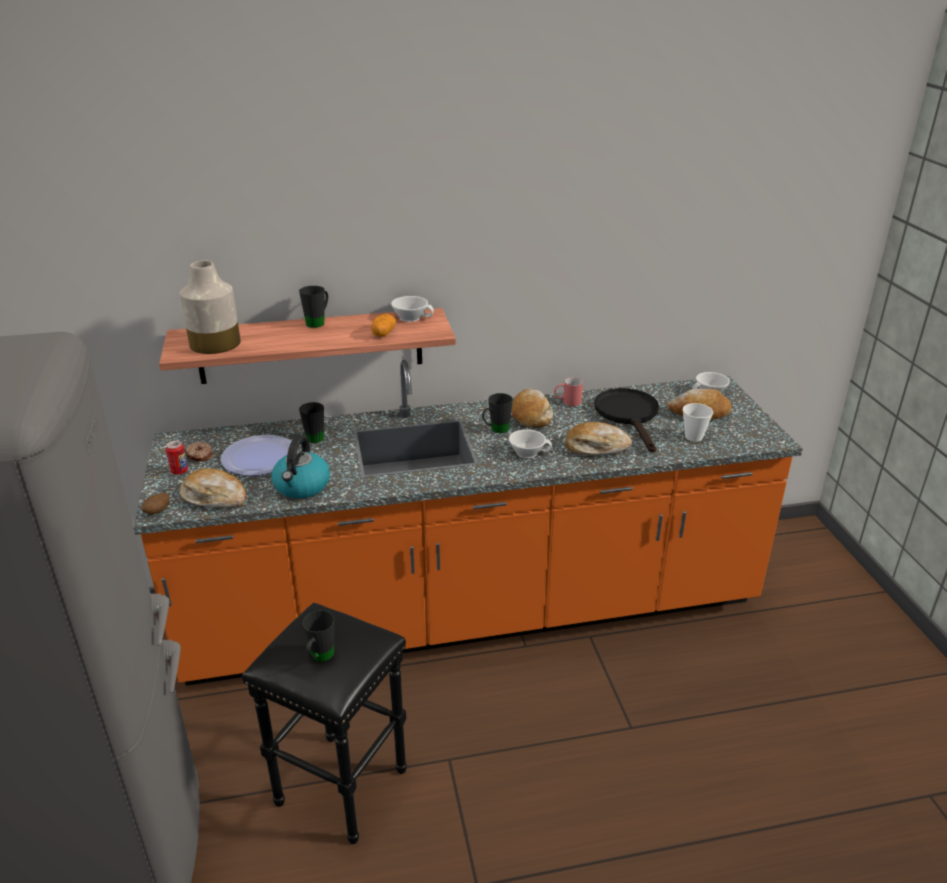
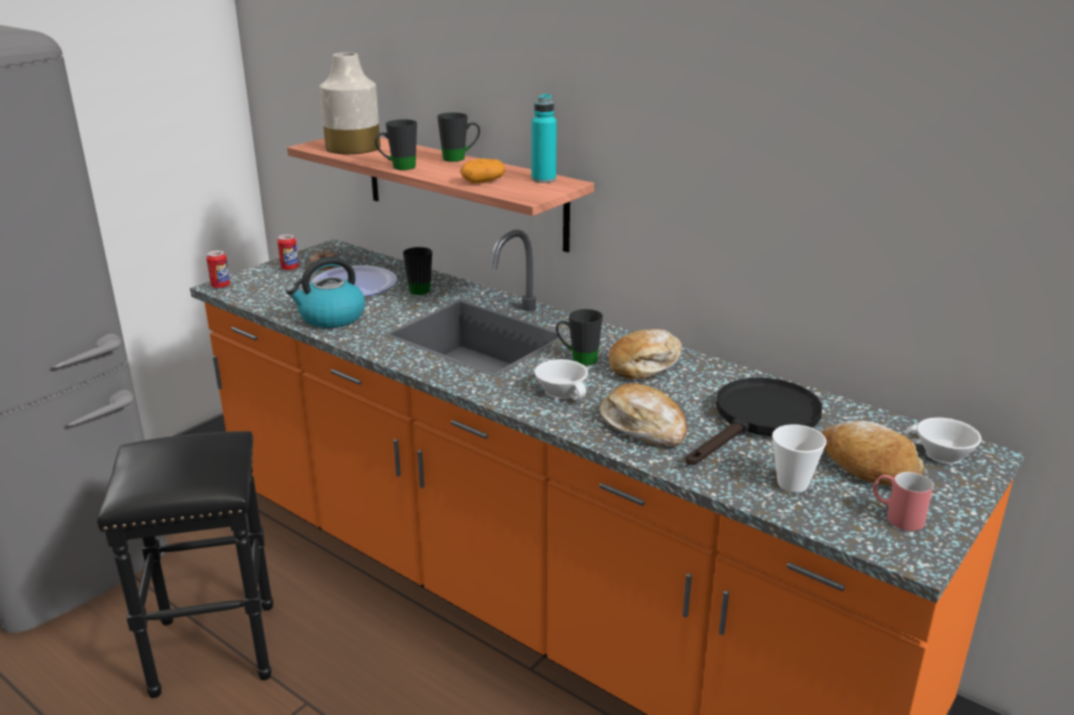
camera: 50 degrees right, 5 degrees down
(158, 512) = (220, 286): potato -> can
(214, 497) = (268, 295): bread -> none
(320, 658) = (154, 463): black mug -> black mug (398, 168)
(411, 317) = (543, 179): white cup -> turquoise bottle
(567, 402) = (714, 373): red mug -> red mug (896, 516)

